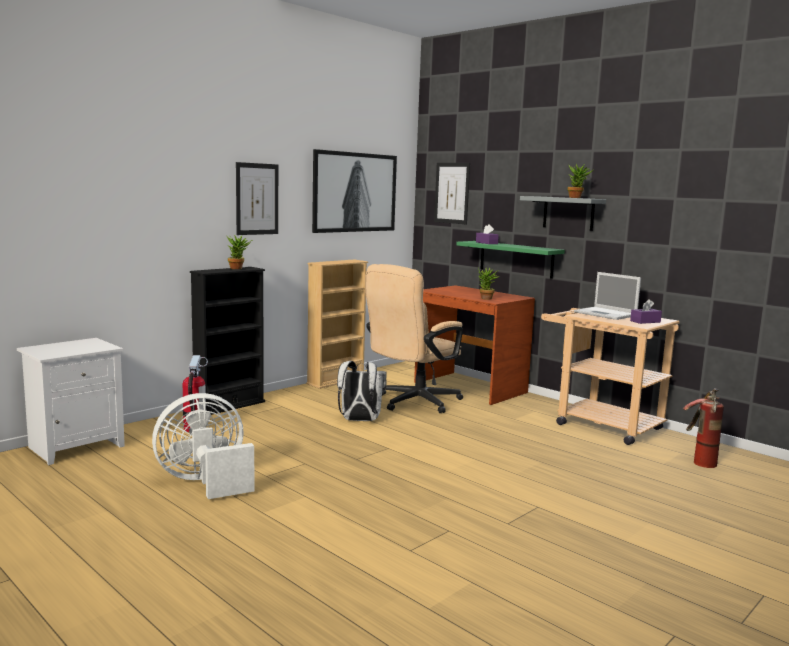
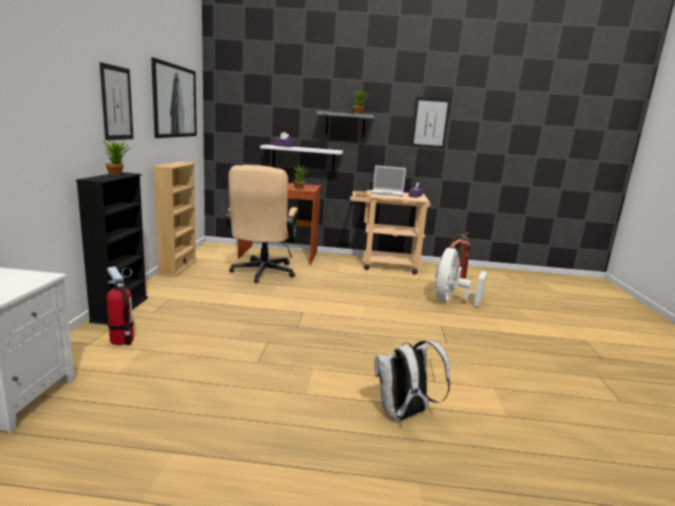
camera: 40 degrees left, 5 degrees up
(205, 482) = (218, 386): white fan -> white fan (450, 300)
(359, 420) = (249, 296): white backpack -> white backpack (404, 414)
(452, 193) = (242, 106): picture -> picture (430, 123)
(516, 259) = (303, 158): green shelf -> white shelf

